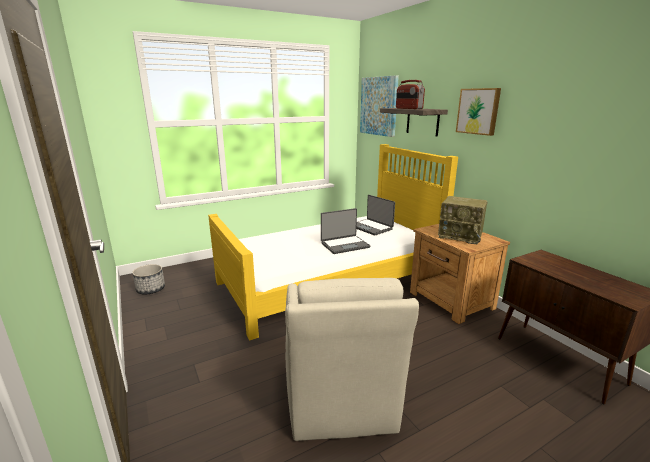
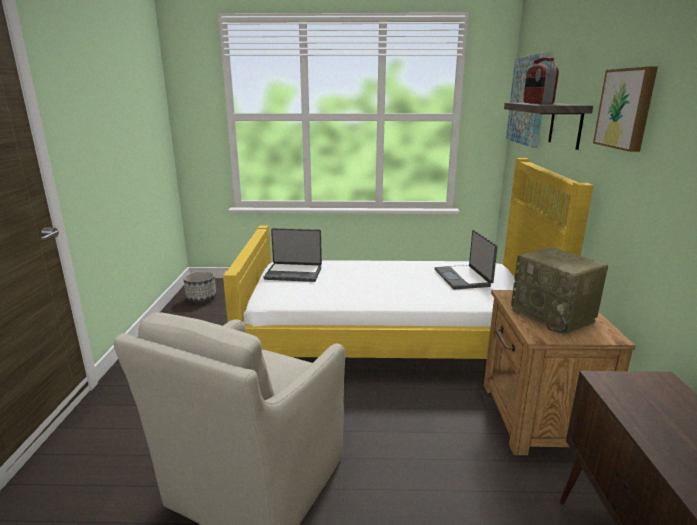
camera: 30 degrees right, 0 degrees up
(344, 245) = (396, 293): laptop -> laptop (294, 273)

